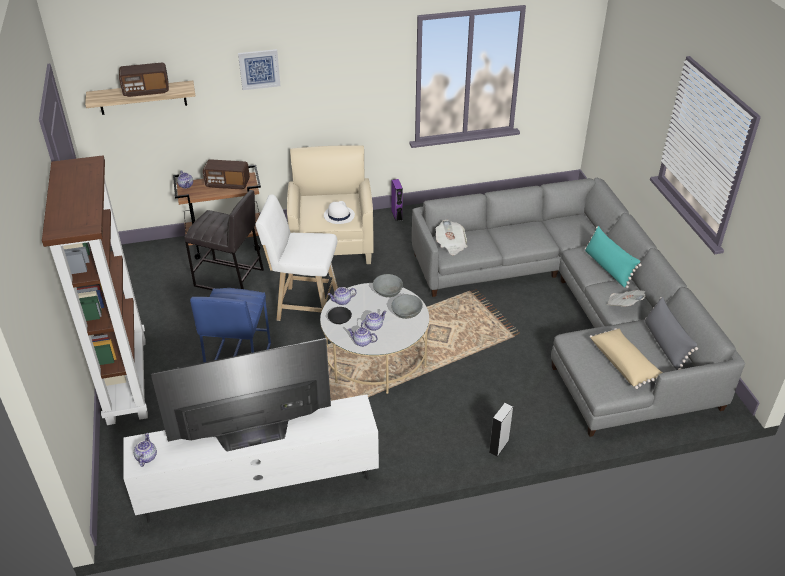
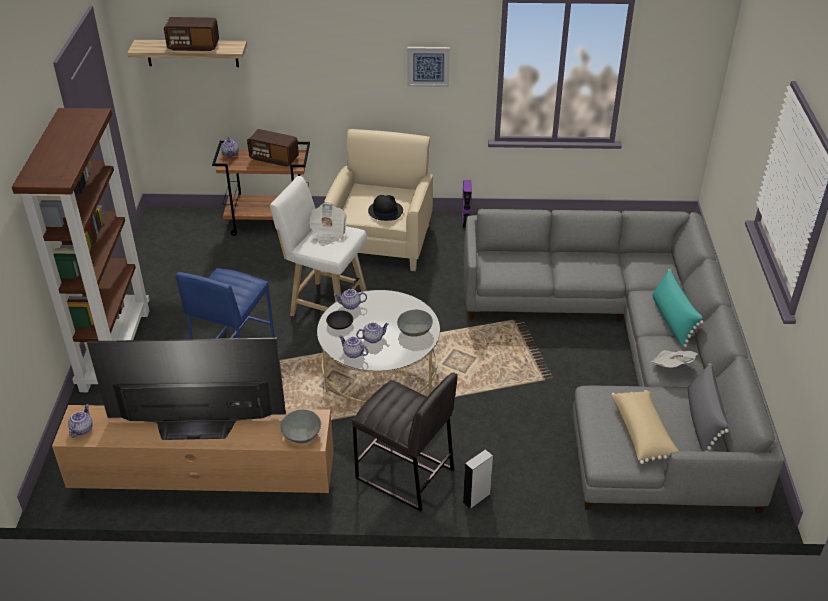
camera: 15 degrees right, 0 degrees up
(229, 278) = (258, 261): grey stool -> grey stool (405, 475)
(259, 69) = (319, 37): picture -> picture (428, 66)
(259, 484) = (205, 484): white tv stand -> brown tv stand
(338, 215) = (385, 211): white hat -> black hat
(387, 292) = (403, 304): grey bowl -> grey bowl (301, 434)
(451, 245) = (498, 263): newspaper -> newspaper (328, 233)

